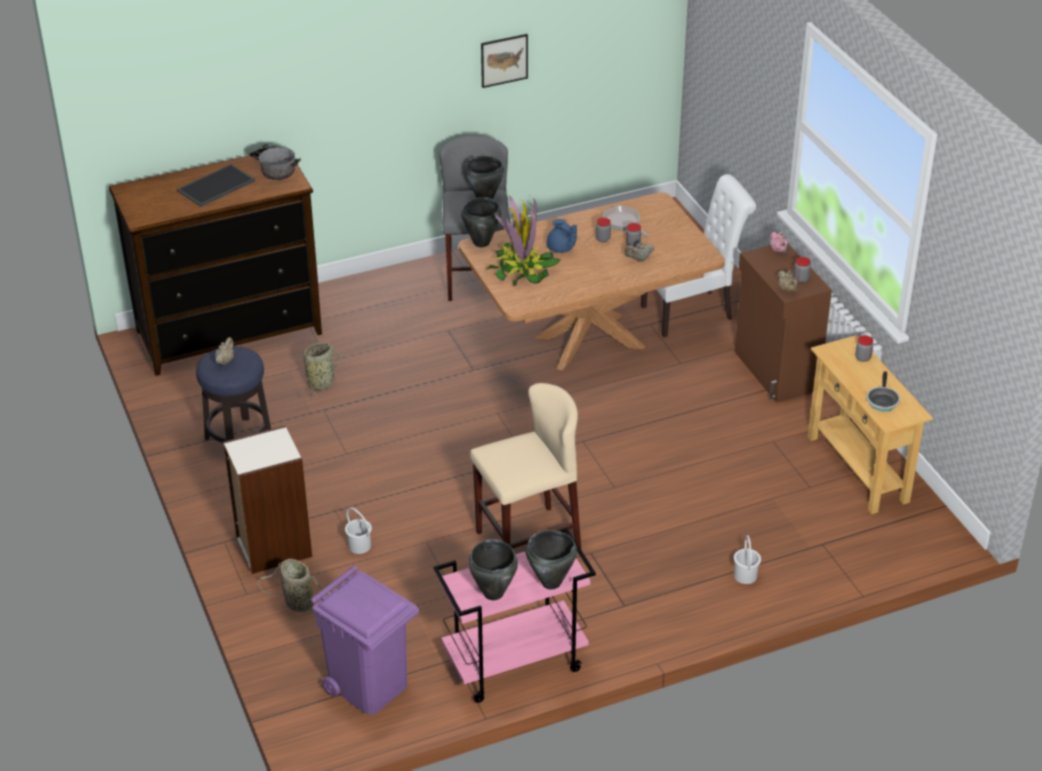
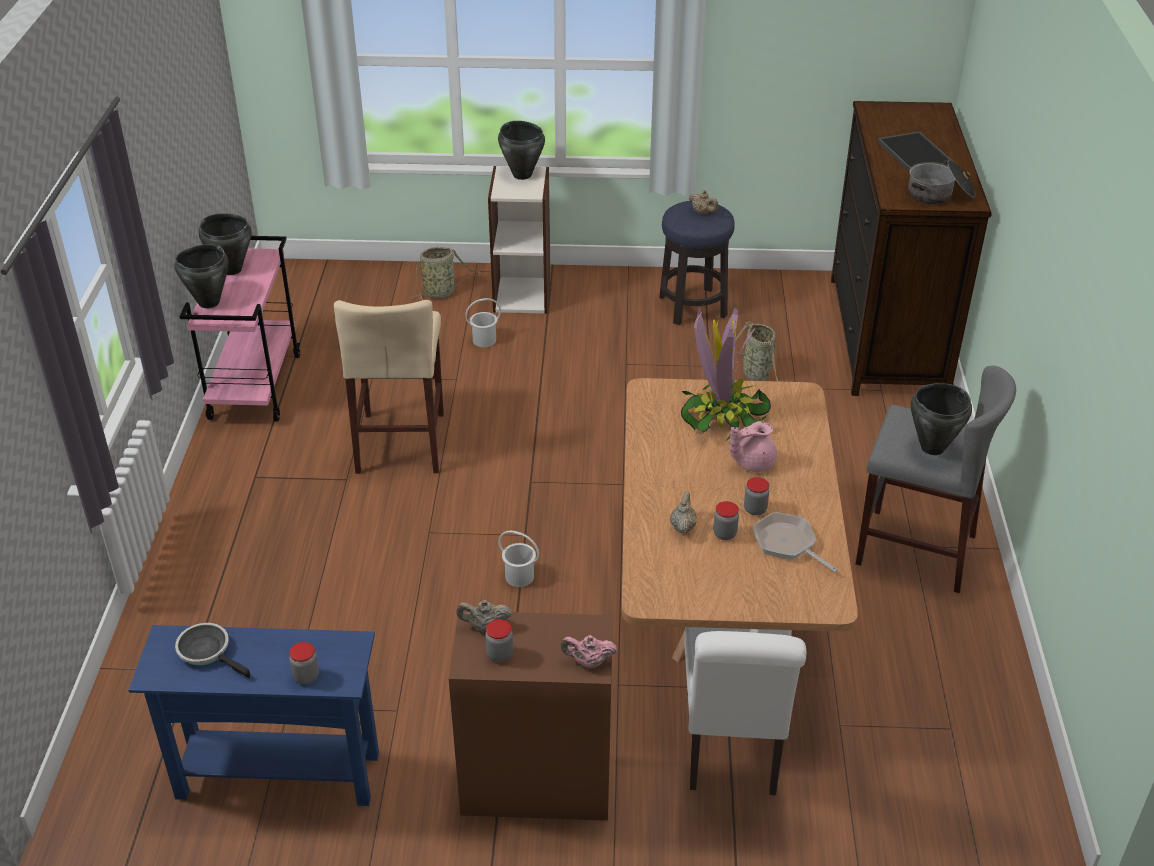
camera: 115 degrees right, 0 degrees up
(370, 685) = (311, 306): purple trash can -> none
(481, 243) = (805, 400): black cooking pot -> black cooking pot (522, 175)
(504, 60) = (1088, 353): picture -> none
(561, 249) = (752, 463): blue teapot -> pink teapot
(623, 222) = (787, 544): frying pan -> frying pan turned 120 degrees counterclockwise
(745, 576) = (208, 581): white bucket -> white bucket (519, 576)
(857, 469) = (278, 775): beige console table -> blue console table

